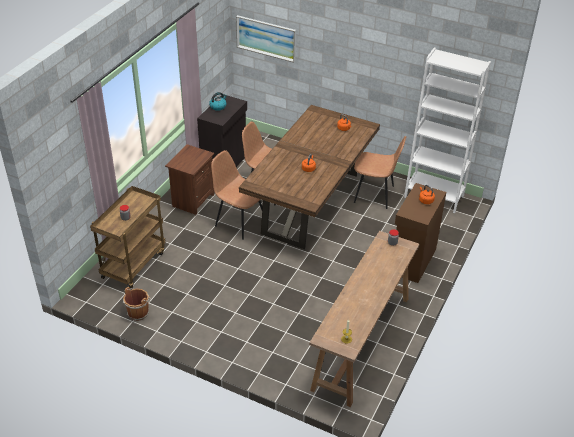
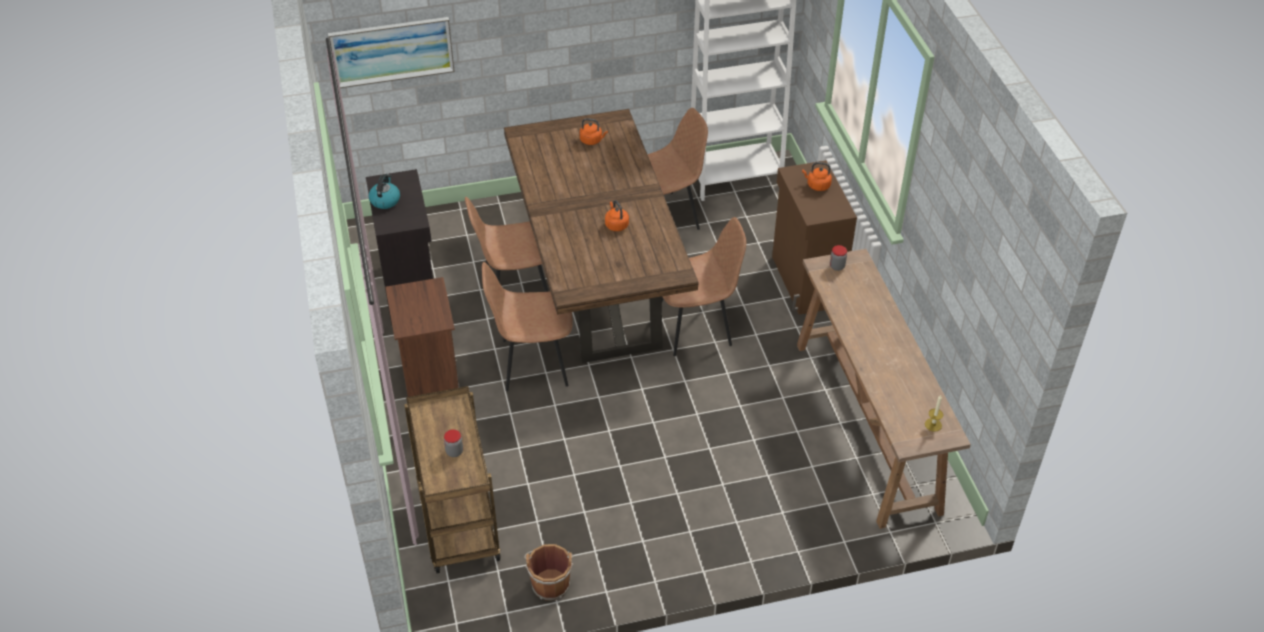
camera: 40 degrees left, 5 degrees up
(332, 249) = (696, 327): none -> brown chair

